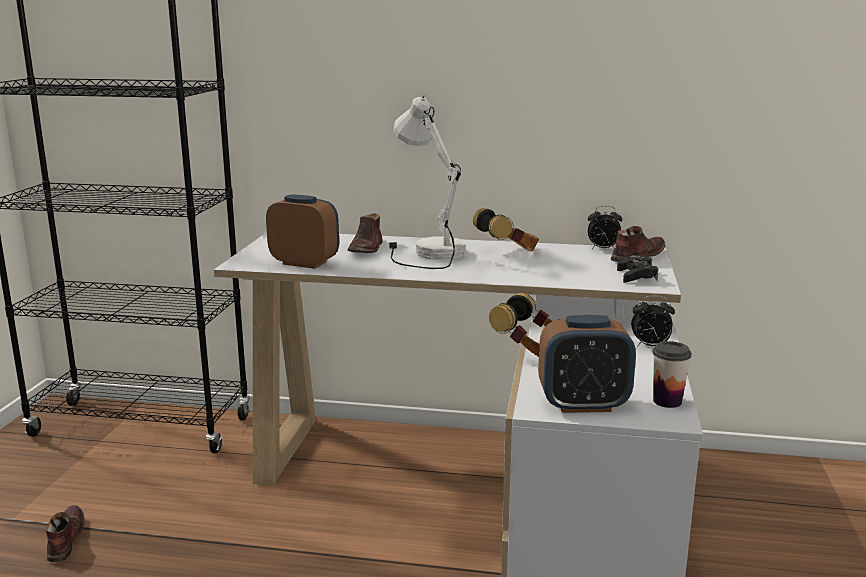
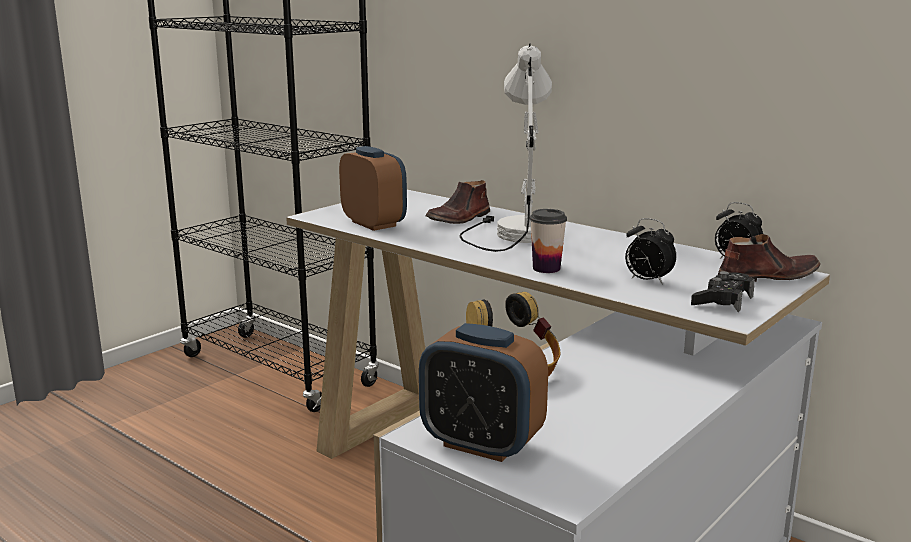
camera: 30 degrees right, 0 degrees up
(65, 539) = (126, 455): brown shoe -> none
(508, 253) = (606, 247): headphones -> none
(650, 346) = (677, 396): alarm clock -> alarm clock (647, 281)
(667, 401) = (592, 469): cup -> cup (546, 268)

